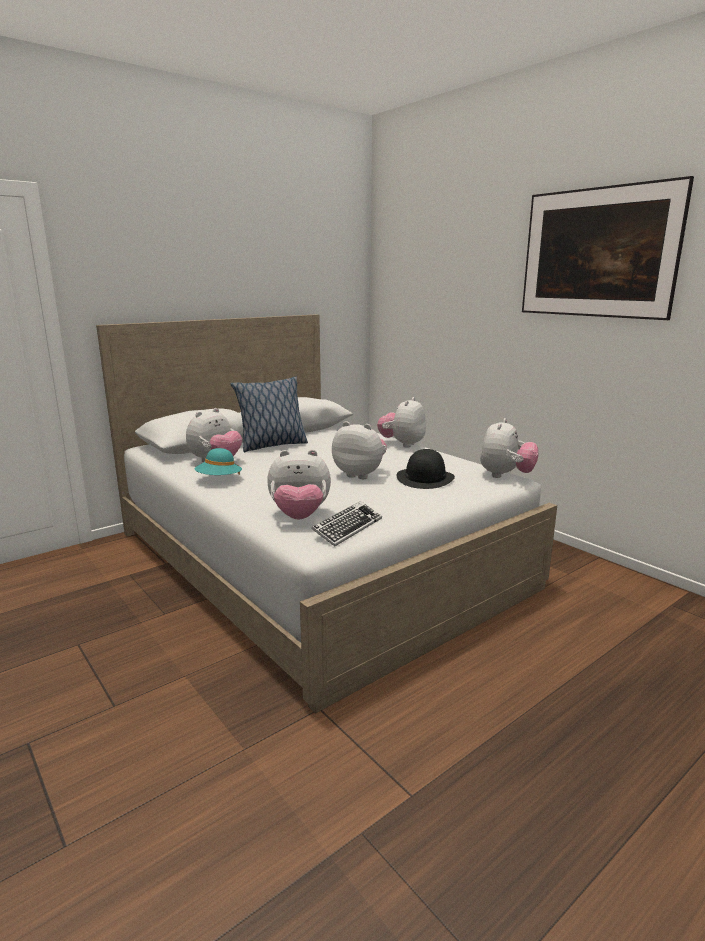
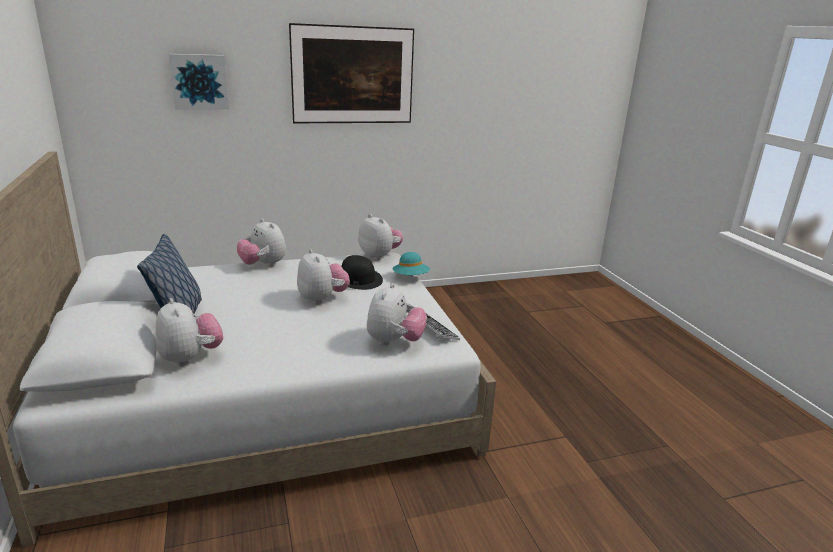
camera: 70 degrees left, 5 degrees up
(219, 480) = (259, 364): turquoise hat -> turquoise hat (410, 277)
(360, 474) = (322, 299): plush toy -> plush toy turned 105 degrees clockwise
(453, 266) = (199, 81): none -> picture

